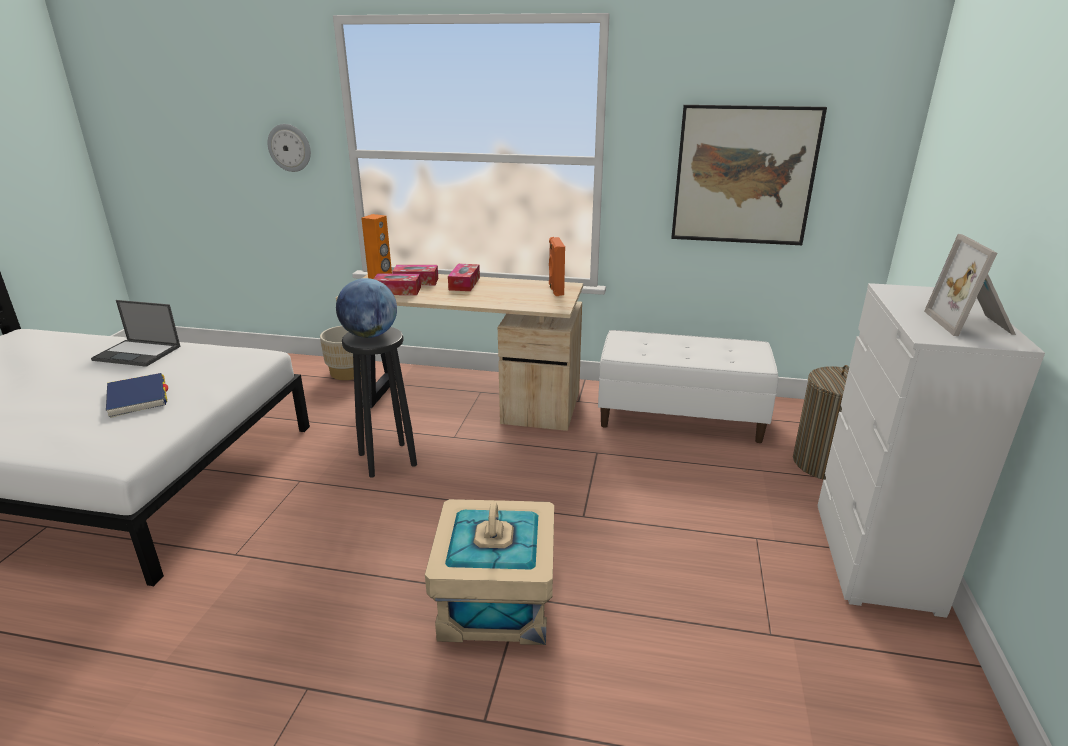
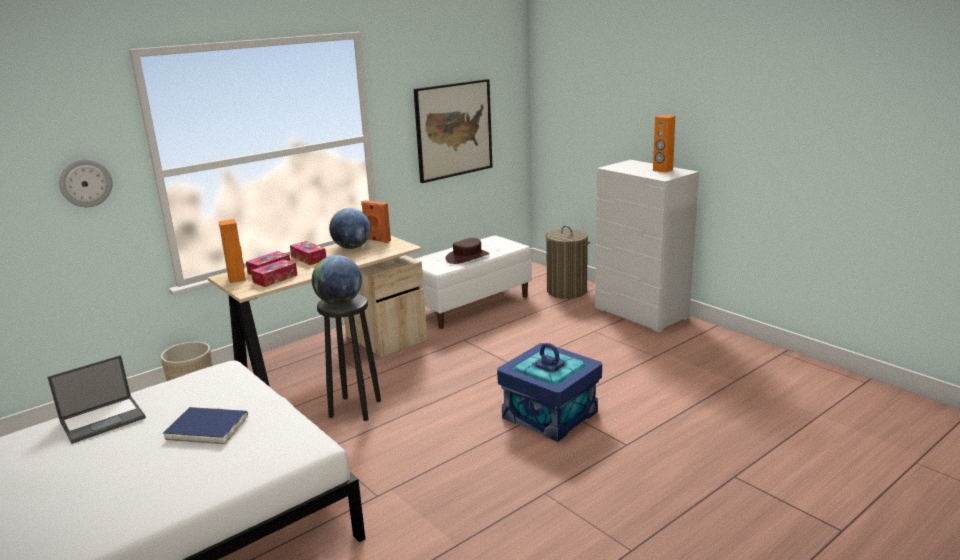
camera: 50 degrees left, 5 degrees down
(497, 602) = (550, 414): beige storage box -> blue storage box
(519, 288) = (352, 247): none -> globe
(676, 353) = (467, 257): none -> brown hat
(971, 324) = (662, 170): picture frame -> orange speaker

